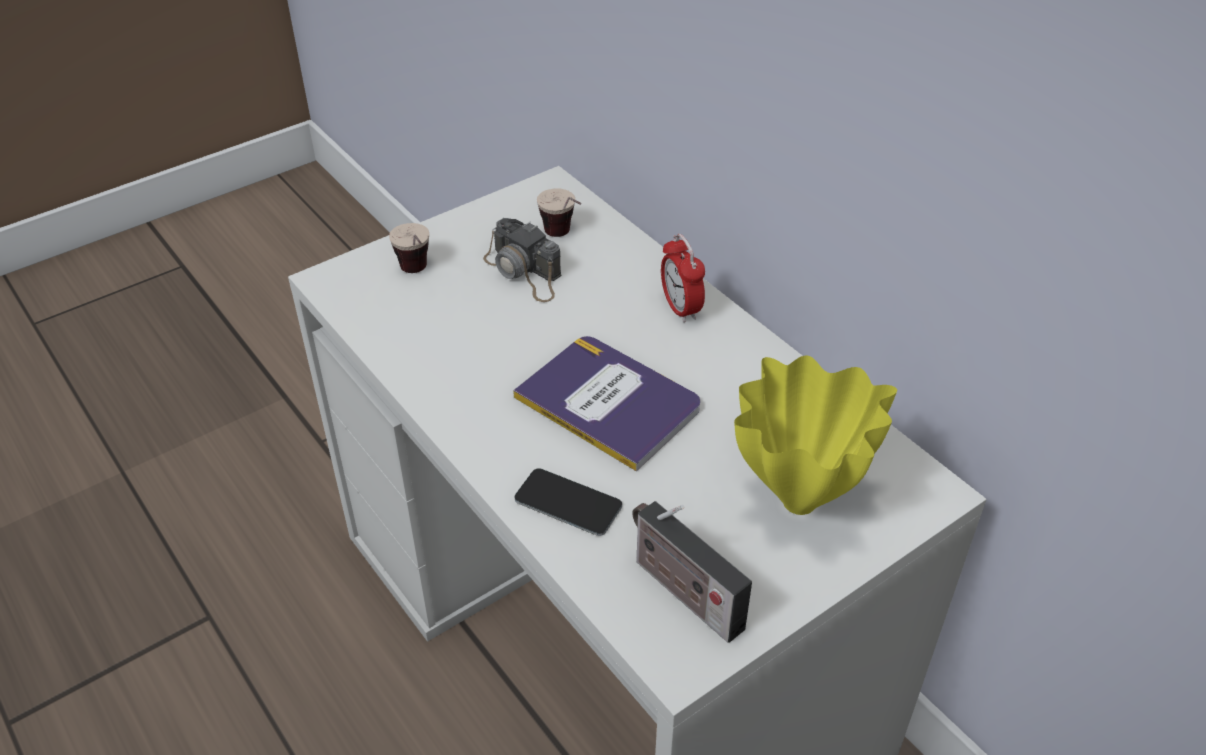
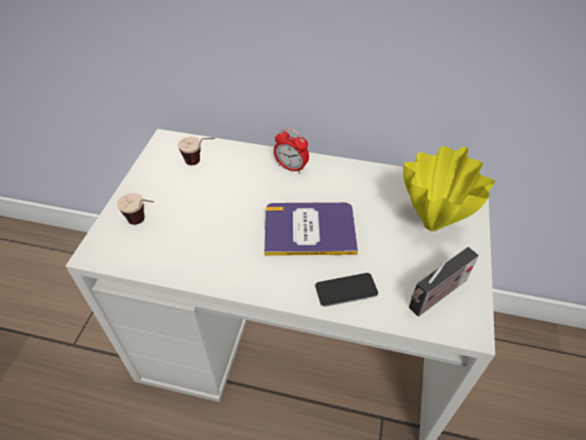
camera: 40 degrees left, 5 degrees up
(524, 272) = (199, 190): camera -> none
(682, 591) = (436, 296): radio -> radio turned 45 degrees counterclockwise

